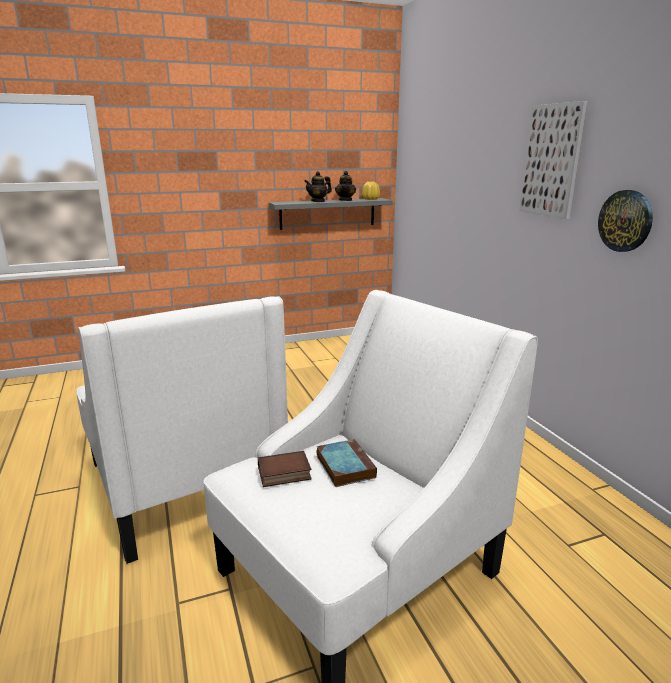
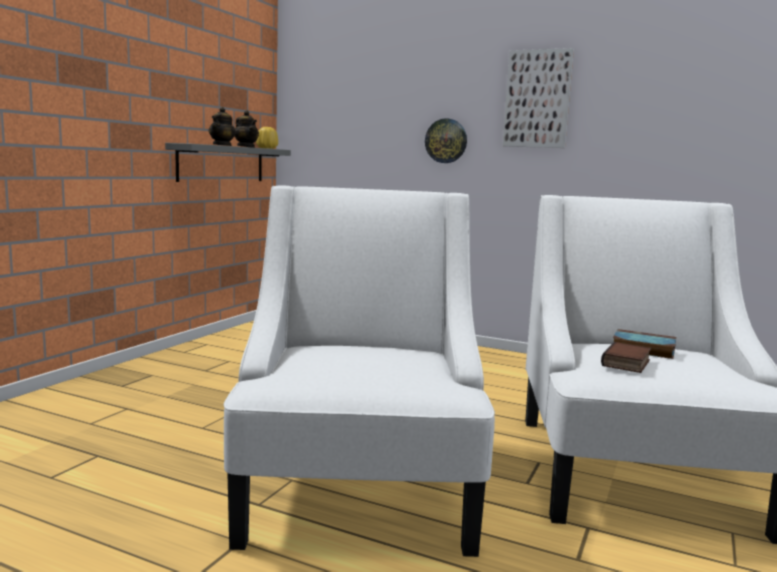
camera: 45 degrees left, 10 degrees down
(183, 481) = (359, 483): white armchair -> white armchair turned 105 degrees counterclockwise
(625, 221) = (626, 144): wall clock -> wall clock (446, 141)

